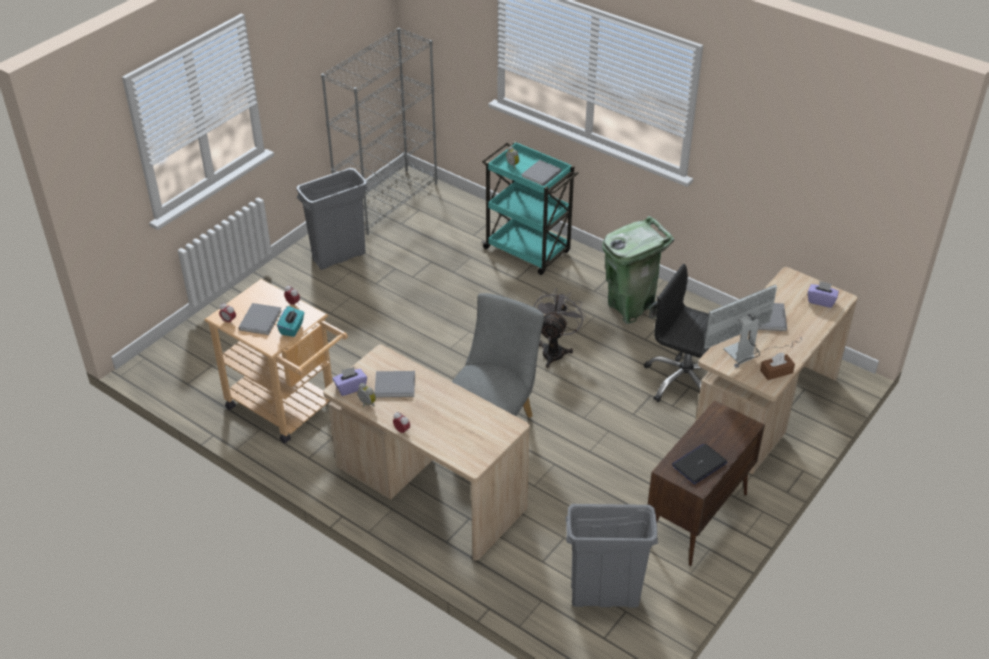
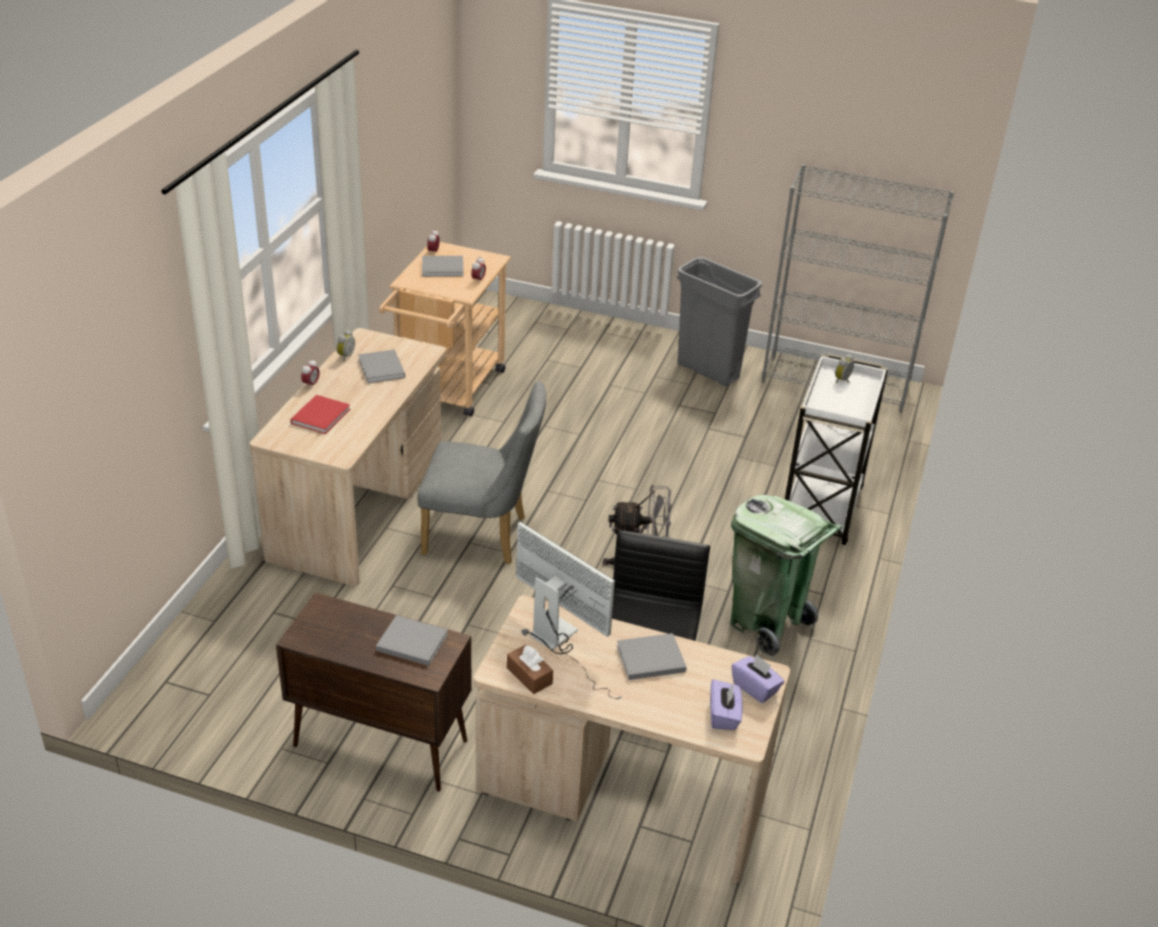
camera: 70 degrees right, 5 degrees down
(292, 328) = (437, 286): turquoise tissue box -> none
(350, 387) = (368, 342): purple tissue box -> purple tissue box (755, 688)
(451, 430) = (322, 415): none -> red book
(528, 251) = (821, 510): turquoise cart -> white cart
(540, 175) = (837, 405): grey book -> grey book (410, 642)
(604, 597) = (228, 672): grey trash can -> none
(699, 464) = (339, 633): laptop -> none

